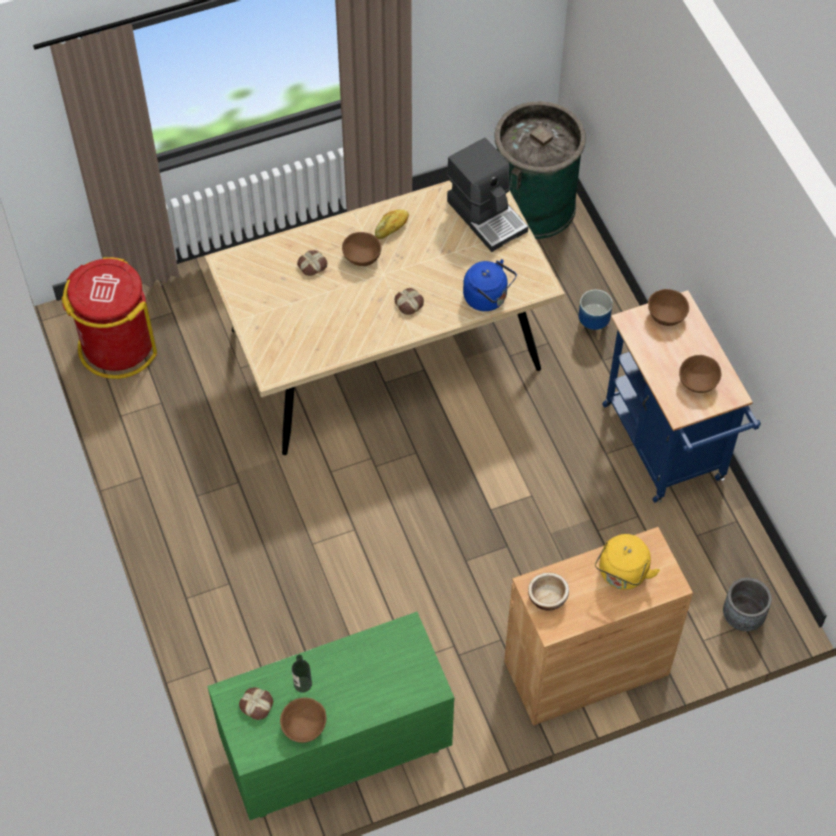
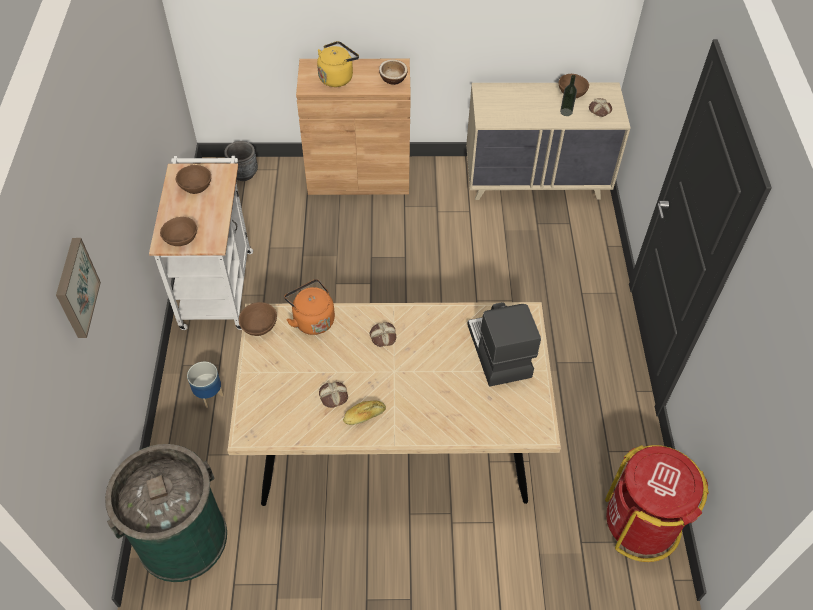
camera: 160 degrees left, 5 degrees down
(312, 265) = (457, 402): bread -> bread (333, 397)
(335, 750) = (536, 180): green dresser -> beige dresser
(362, 257) = (406, 394): brown bowl -> brown bowl (259, 326)
(487, 215) = (267, 398): coffee machine -> coffee machine (498, 352)
(488, 298) = (312, 319): blue kettle -> orange kettle
(645, 88) = (75, 288): none -> picture
(667, 449) = (217, 283): blue cart -> white cart

